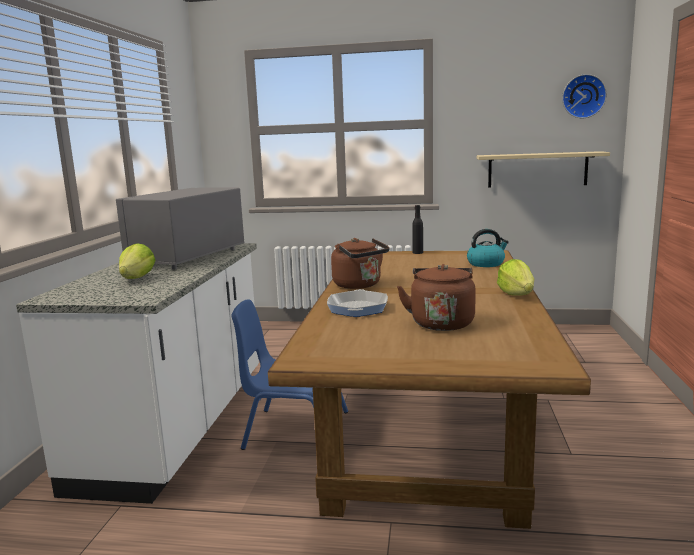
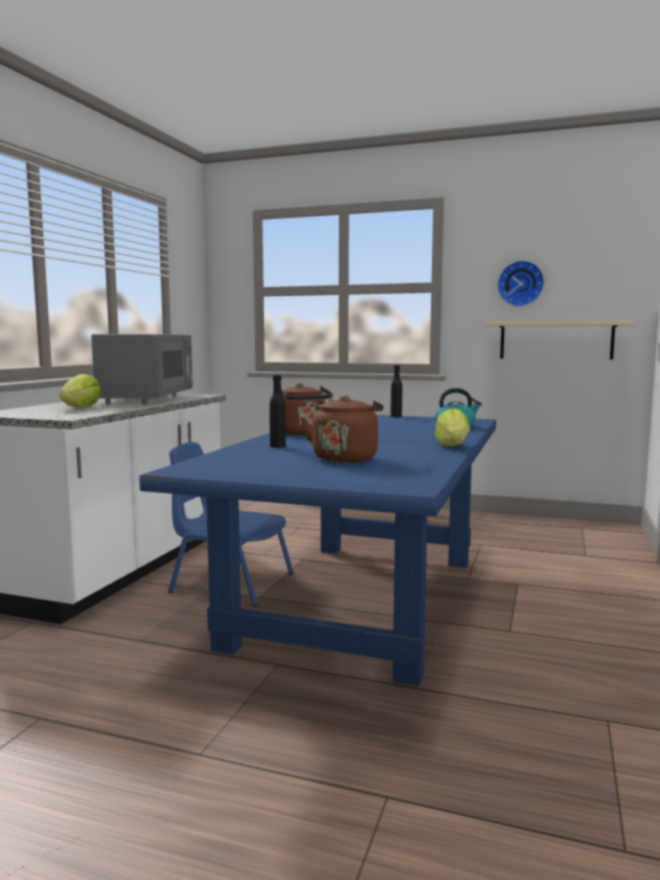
camera: 10 degrees right, 5 degrees down
(188, 257) = (147, 399): grey microwave -> grey microwave turned 150 degrees clockwise
(357, 308) = (277, 446): frying pan -> black bottle
(425, 434) = (360, 599): brown dining table -> blue dining table
(583, 96) = (609, 260): wall clock -> wall clock (520, 284)

